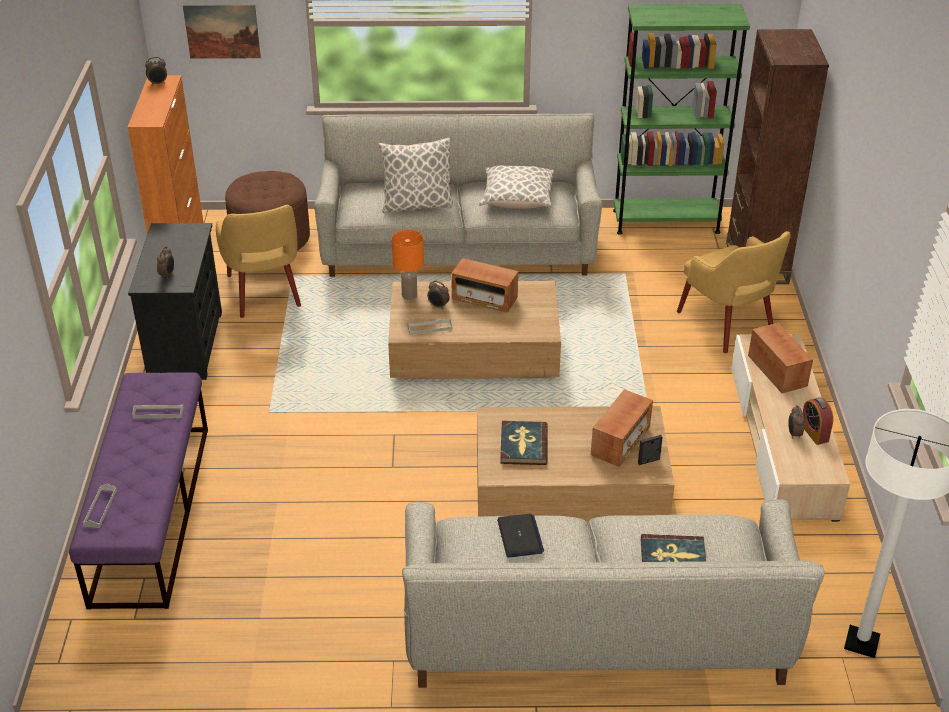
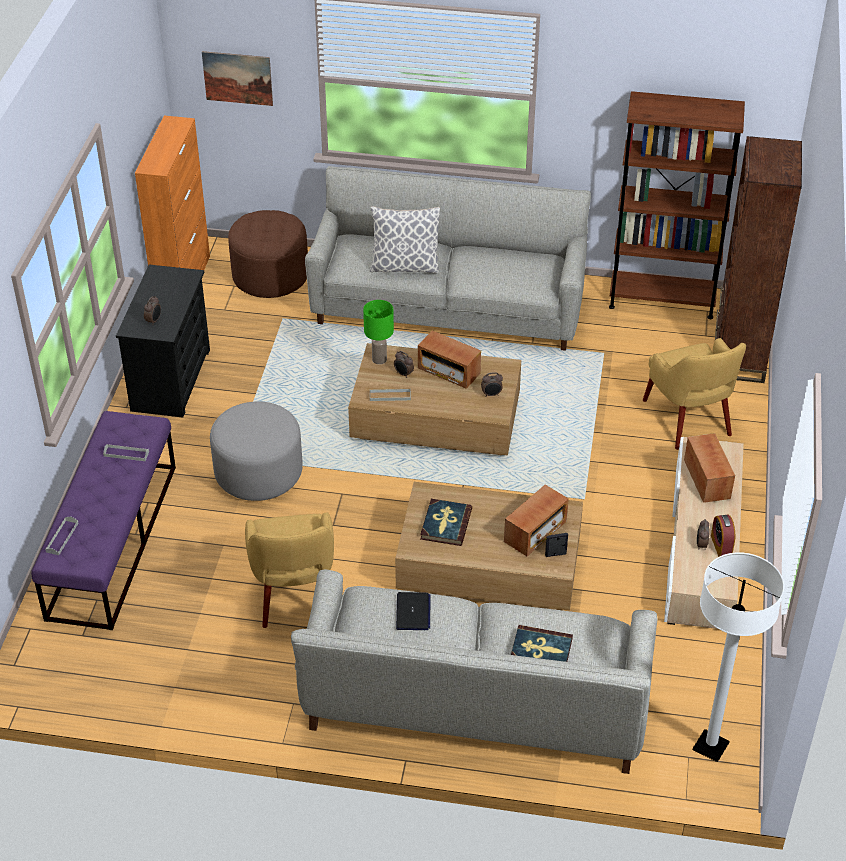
camera: 10 degrees right, 5 degrees up
(158, 83) = (171, 126): alarm clock -> alarm clock (491, 394)
(264, 292) = (253, 333): yellow armchair -> yellow armchair (294, 594)
(299, 424) = (258, 473): none -> grey ottoman
(409, 295) = (379, 359): orange table lamp -> green table lamp
(517, 200) = (502, 271): pillow -> none
(666, 221) = (662, 299): green bookcase -> brown bookcase

